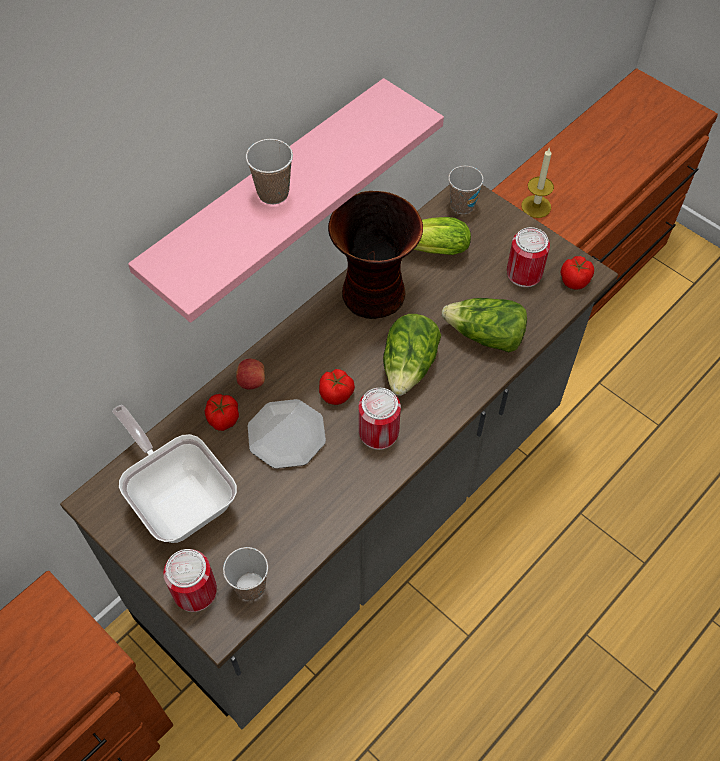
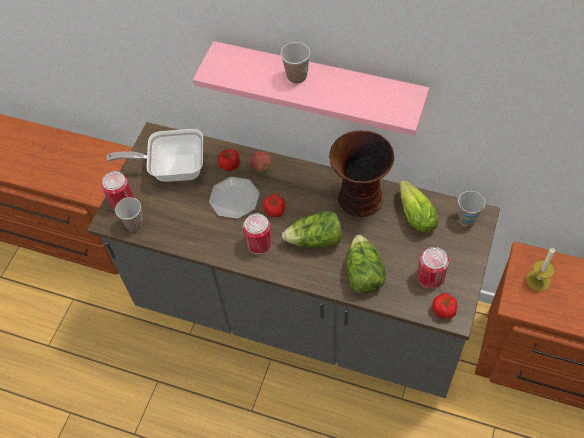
camera: 70 degrees right, 0 degrees up
(179, 497) = (172, 168): frying pan -> frying pan turned 120 degrees counterclockwise

